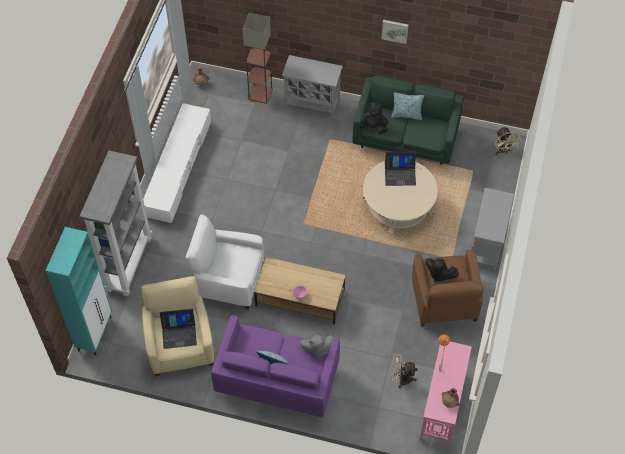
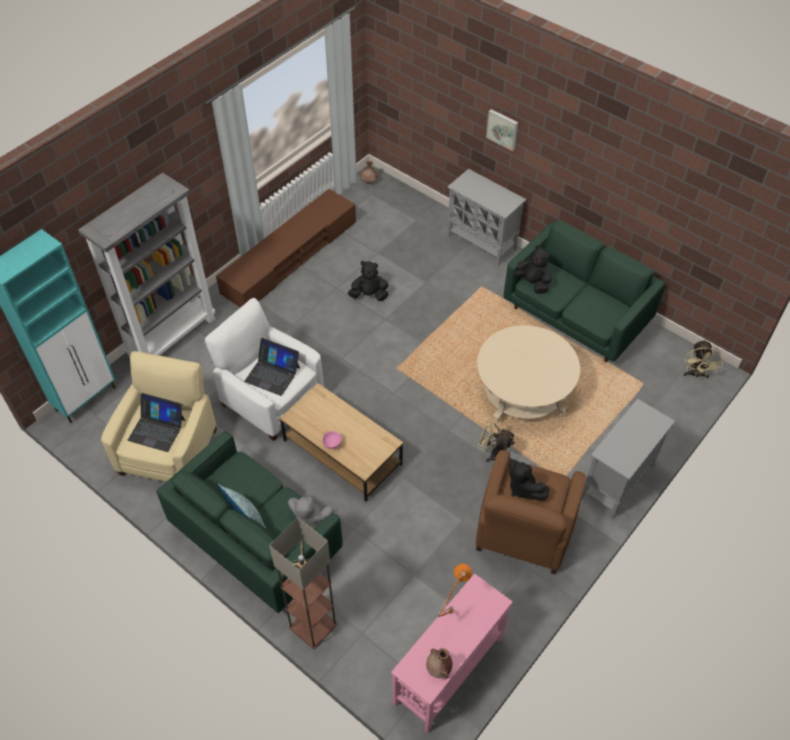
camera: 25 degrees right, 5 degrees down
(178, 168) = (290, 257): white tv stand -> brown tv stand
(253, 176) = (369, 295): none -> black plush toy
(260, 94) = (427, 213): floor lamp -> floor lamp (312, 626)
(277, 379) = (257, 539): purple sofa -> green sofa
(395, 30) = (596, 160): picture -> picture (503, 129)
(400, 173) = (537, 346): laptop -> laptop (272, 374)
(401, 379) = (413, 608): beige fan -> beige fan (494, 453)
(406, 115) = (582, 283): pillow -> none

